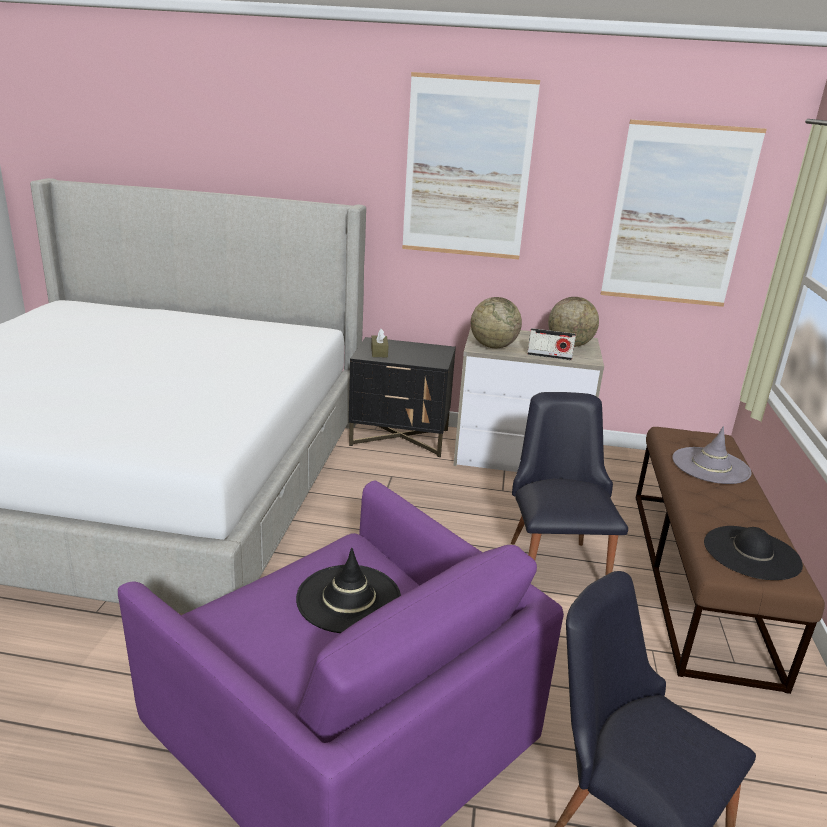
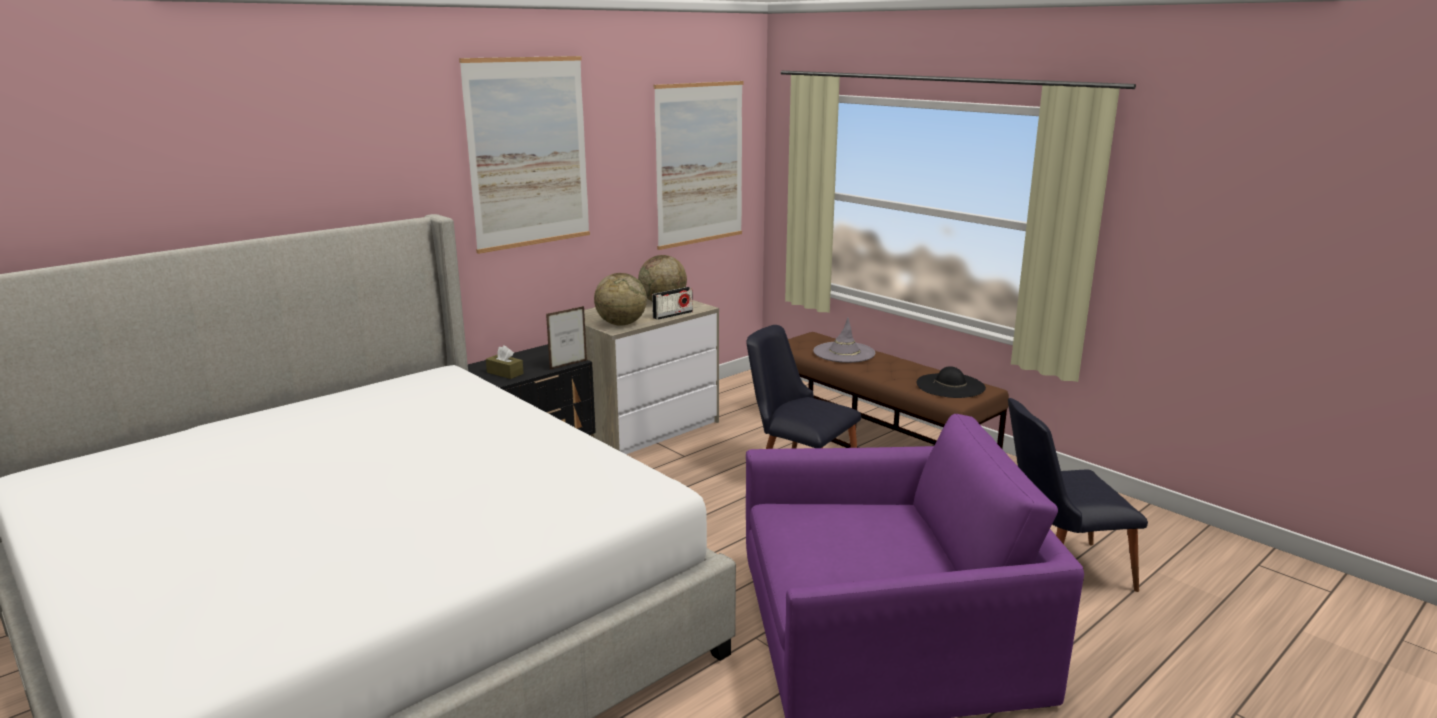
camera: 50 degrees left, 5 degrees down
(348, 598) = (857, 529): black hat -> none
(427, 364) = (568, 365): none -> picture frame

